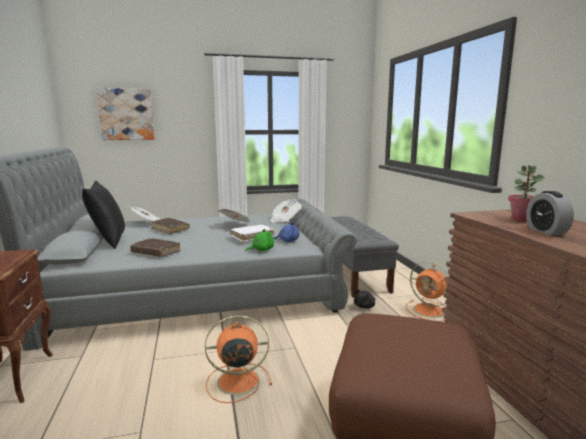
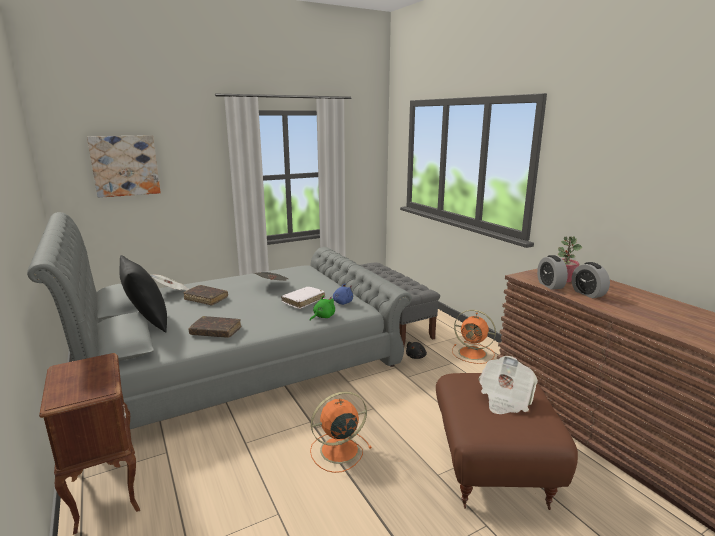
camera: 15 degrees left, 5 degrees up
(284, 219) = (319, 274): newspaper -> newspaper (505, 399)
(500, 222) = (550, 285): none -> alarm clock

